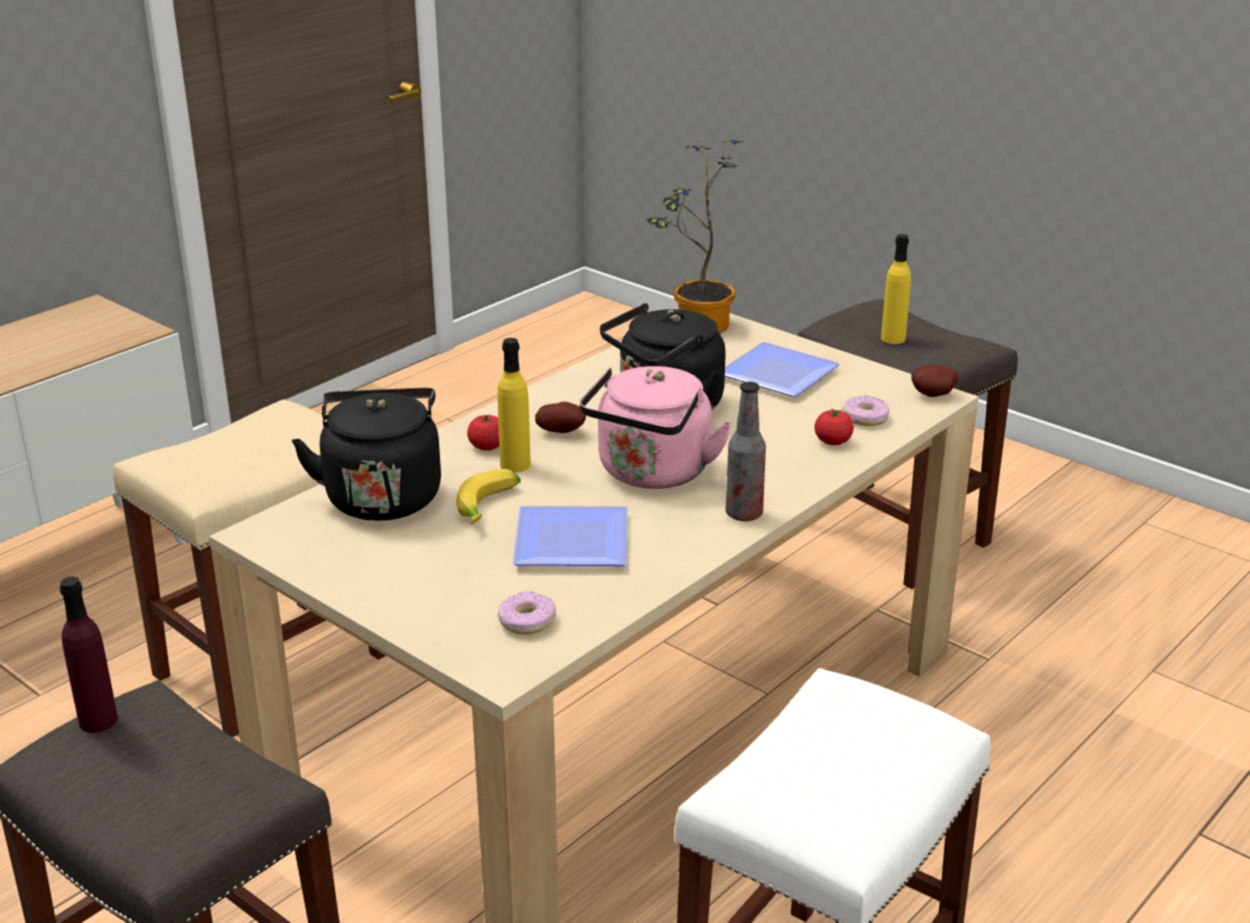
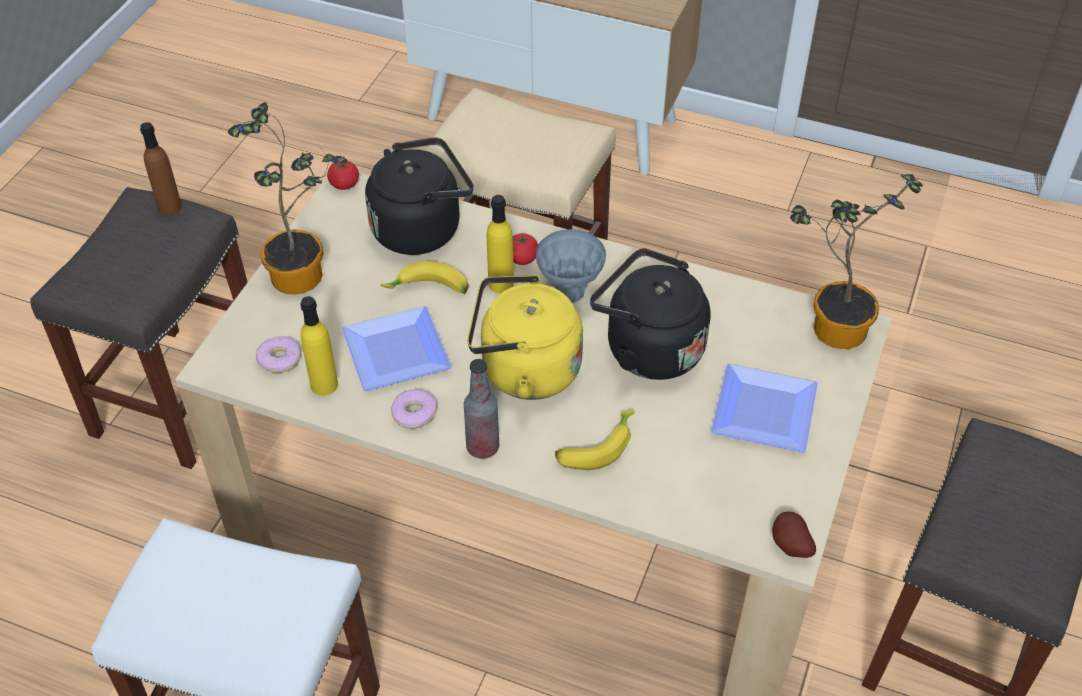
camera: 70 degrees right, 20 degrees up
(98, 720) = (170, 207): purple bottle -> brown bottle
(391, 584) = (305, 274): none -> potted plant
(562, 432) = (569, 294): potato -> grey vase
(652, 474) = (524, 370): pink kettle -> yellow kettle
(776, 456) = (595, 447): none -> banana
(832, 441) = (645, 482): tomato -> tomato (344, 184)
(865, 418) = (707, 498): donut -> donut (414, 413)
(893, 338) = (1002, 501): yellow bottle -> yellow bottle (324, 385)

